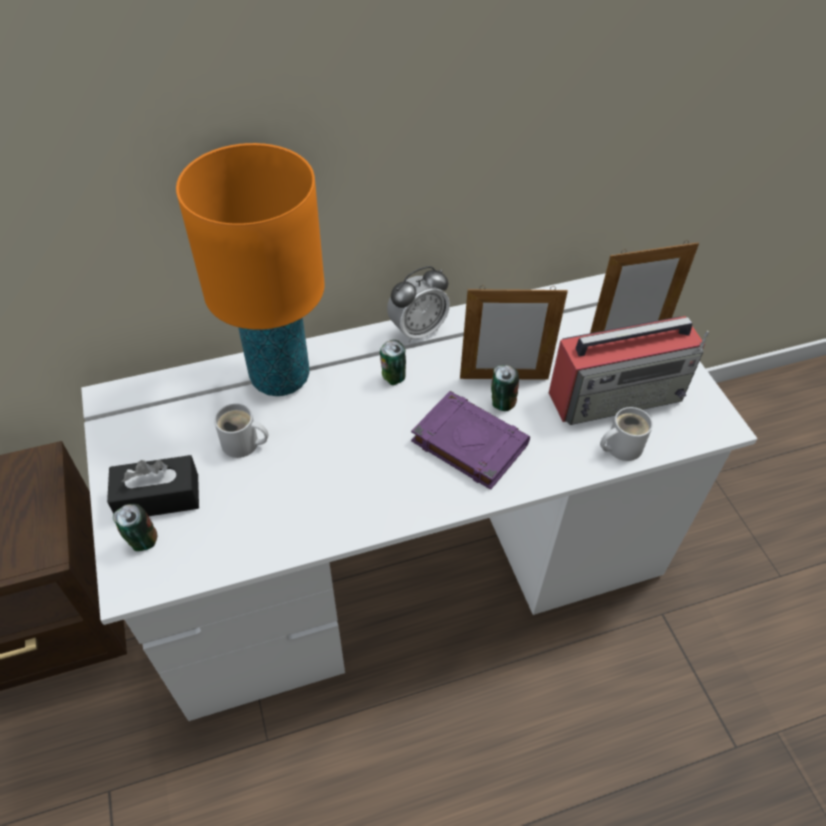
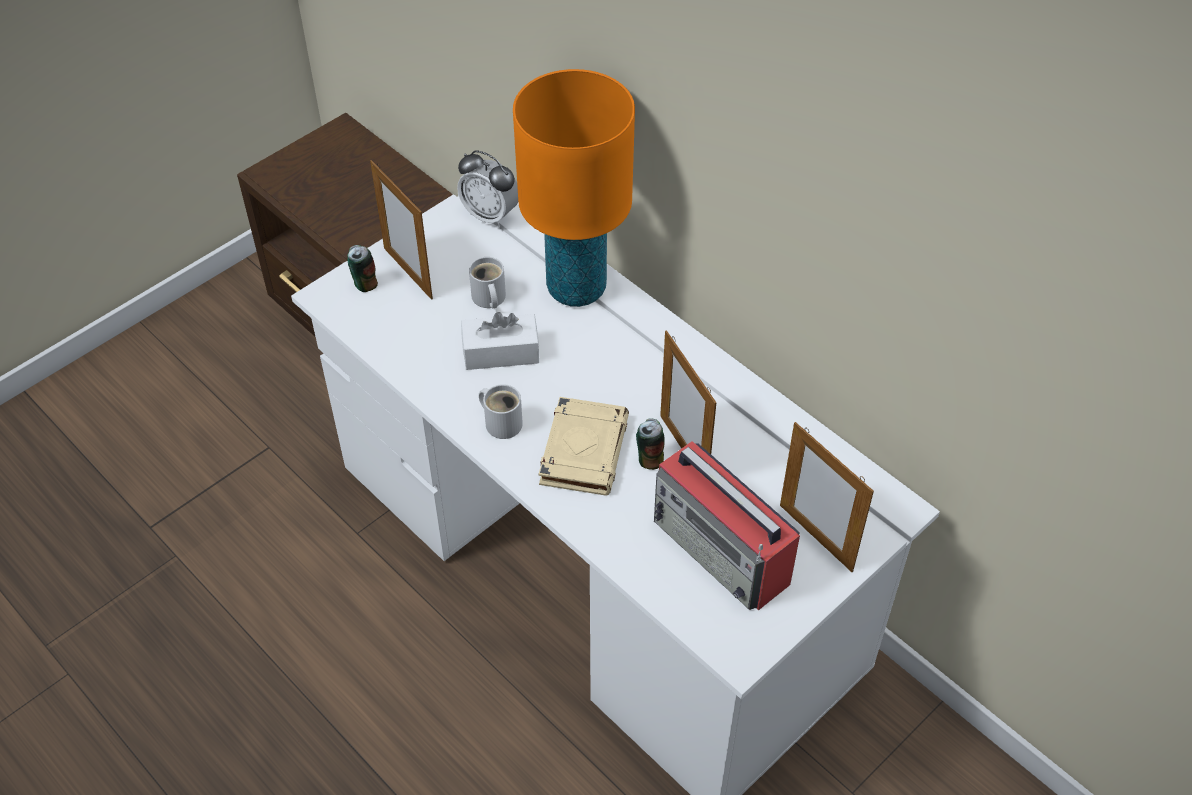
camera: 65 degrees right, 0 degrees up
(158, 497) = (408, 273): black tissue box -> picture frame
(316, 460) = (501, 352): none -> white tissue box
(393, 378) = (628, 366): can -> none
(417, 330) = (702, 360): alarm clock -> alarm clock (490, 215)
(468, 443) = (583, 450): purple book -> beige book
(620, 446) = (653, 572): white mug -> white mug (502, 421)

